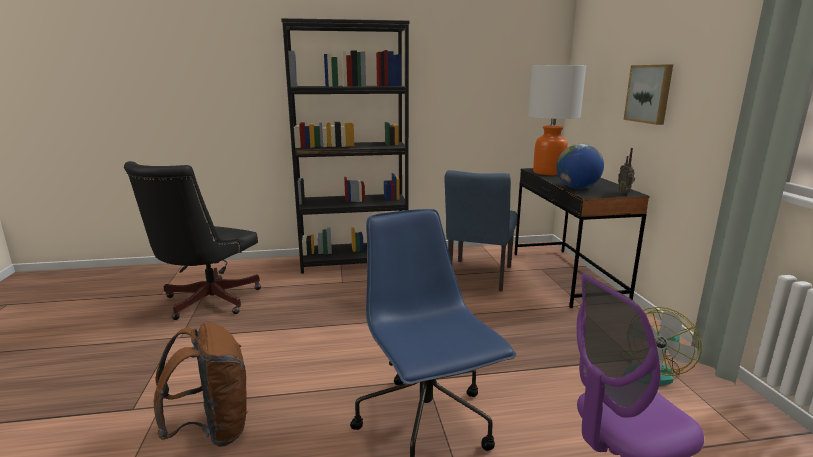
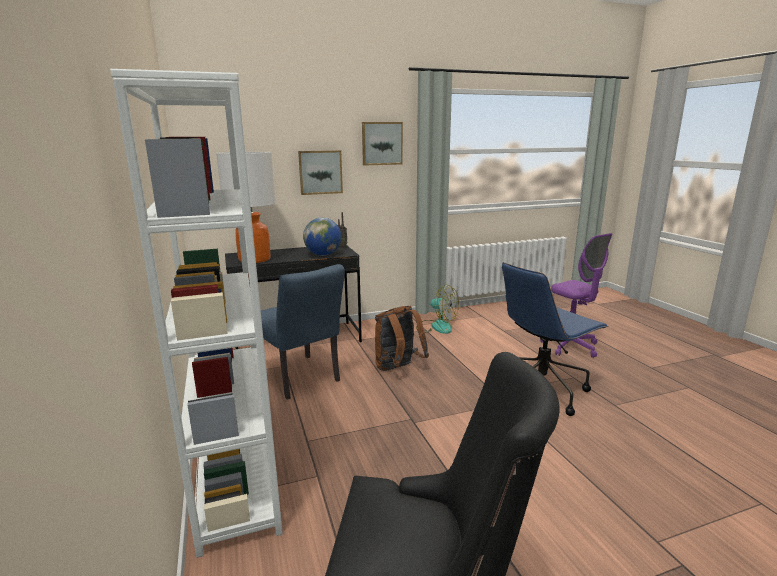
camera: 100 degrees left, 0 degrees up
(212, 430) = (641, 485): brown backpack -> brown backpack (398, 368)
(354, 261) = (236, 479): black bookcase -> white bookcase
(477, 277) = (301, 379): blue chair -> blue chair turned 45 degrees clockwise
(724, 53) = (381, 143): none -> picture

